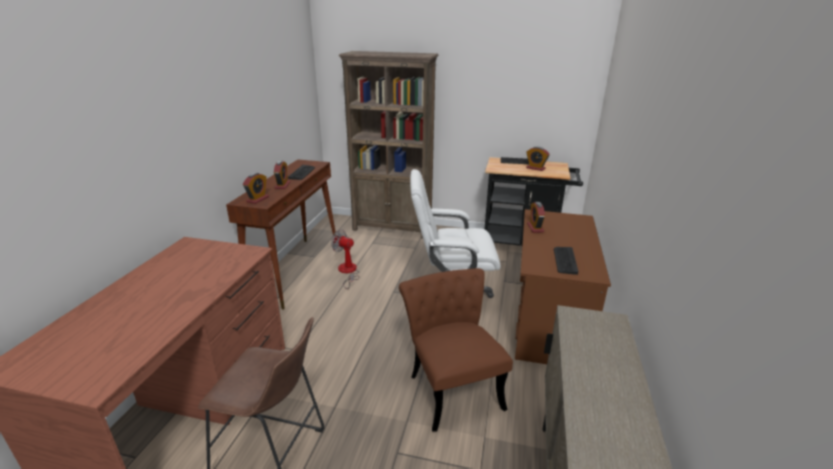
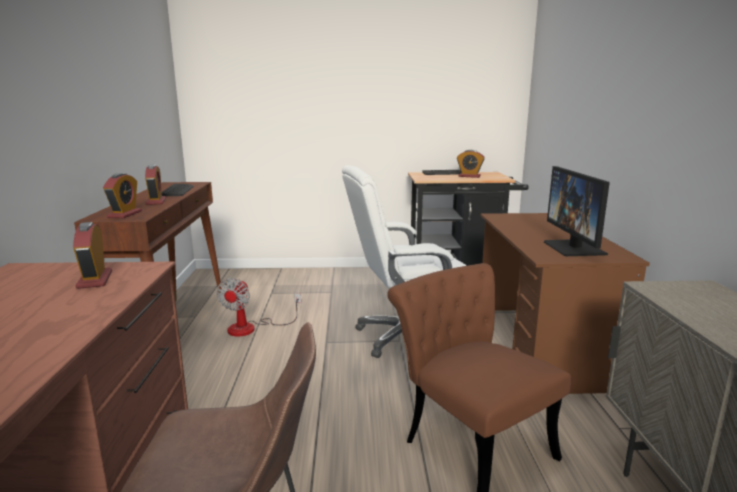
camera: 15 degrees left, 10 degrees down
(348, 272) = (251, 328): fan -> fan turned 90 degrees counterclockwise
(392, 228) = (291, 275): brown bookcase -> none
(535, 228) = (509, 226): alarm clock -> alarm clock (95, 280)
(565, 260) = (574, 248): keyboard -> monitor

